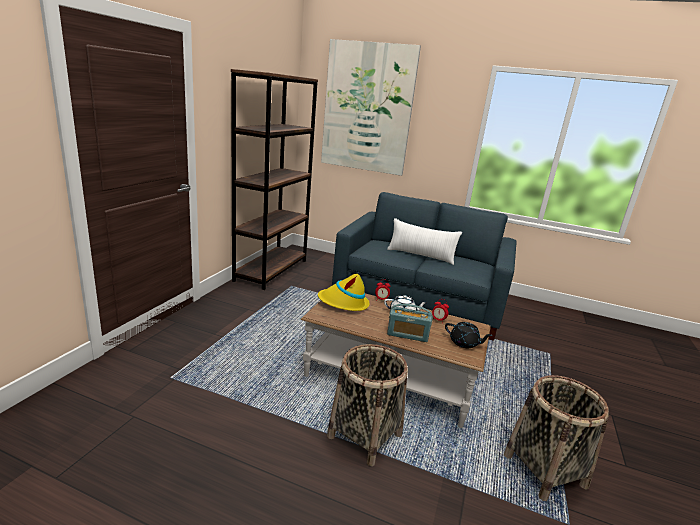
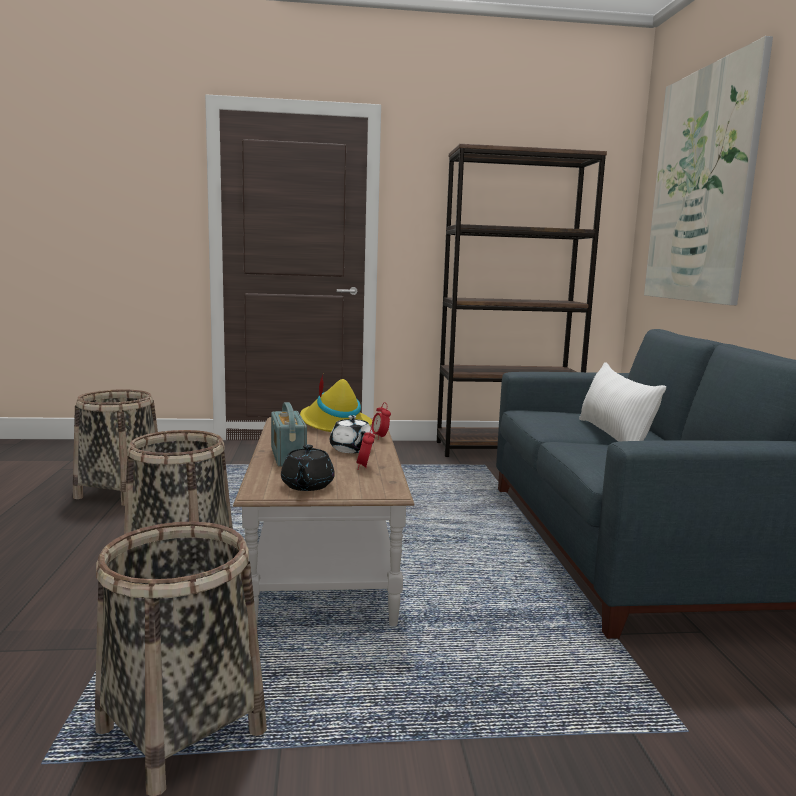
camera: 65 degrees right, 10 degrees down
(187, 442) = (120, 492): none -> basket

